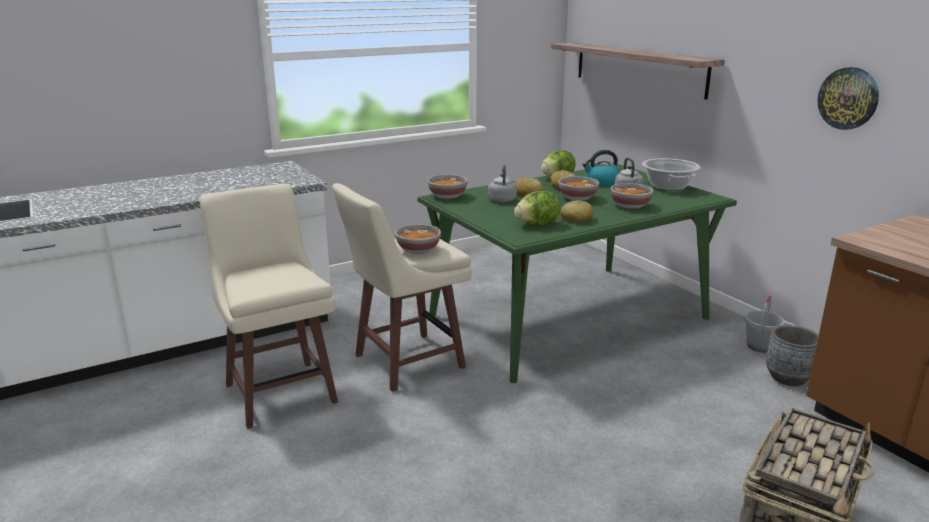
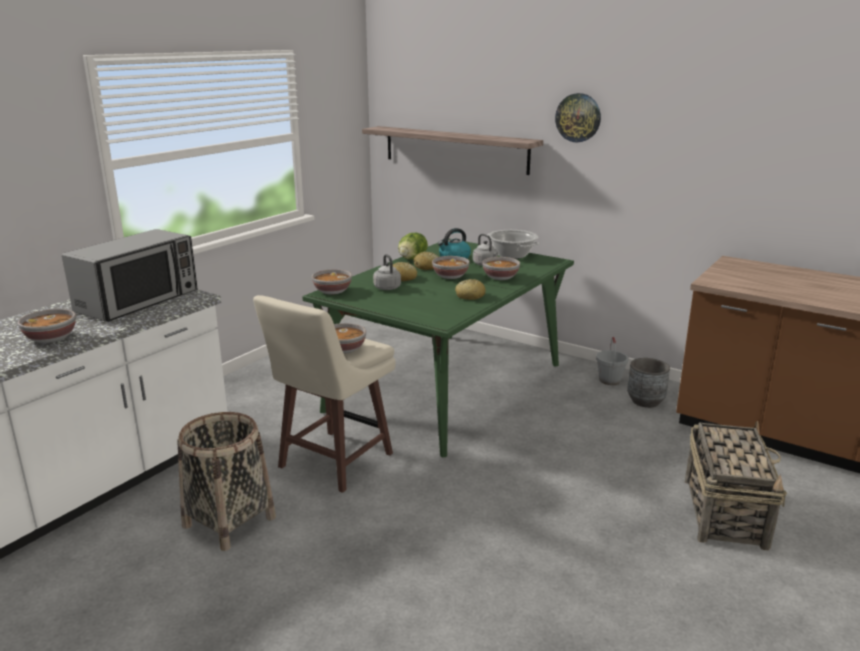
camera: 25 degrees left, 0 degrees up
(162, 196) = (51, 338): none -> bowl
(258, 179) = (139, 301): none -> microwave
(280, 391) = (229, 521): beige stool -> basket
(537, 224) = (443, 306): lettuce -> none
(848, 98) = (657, 169): wall clock -> wall clock (578, 117)

